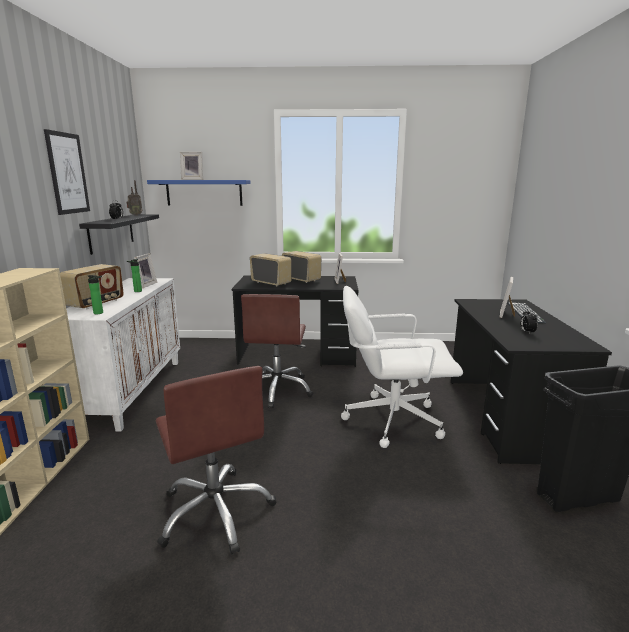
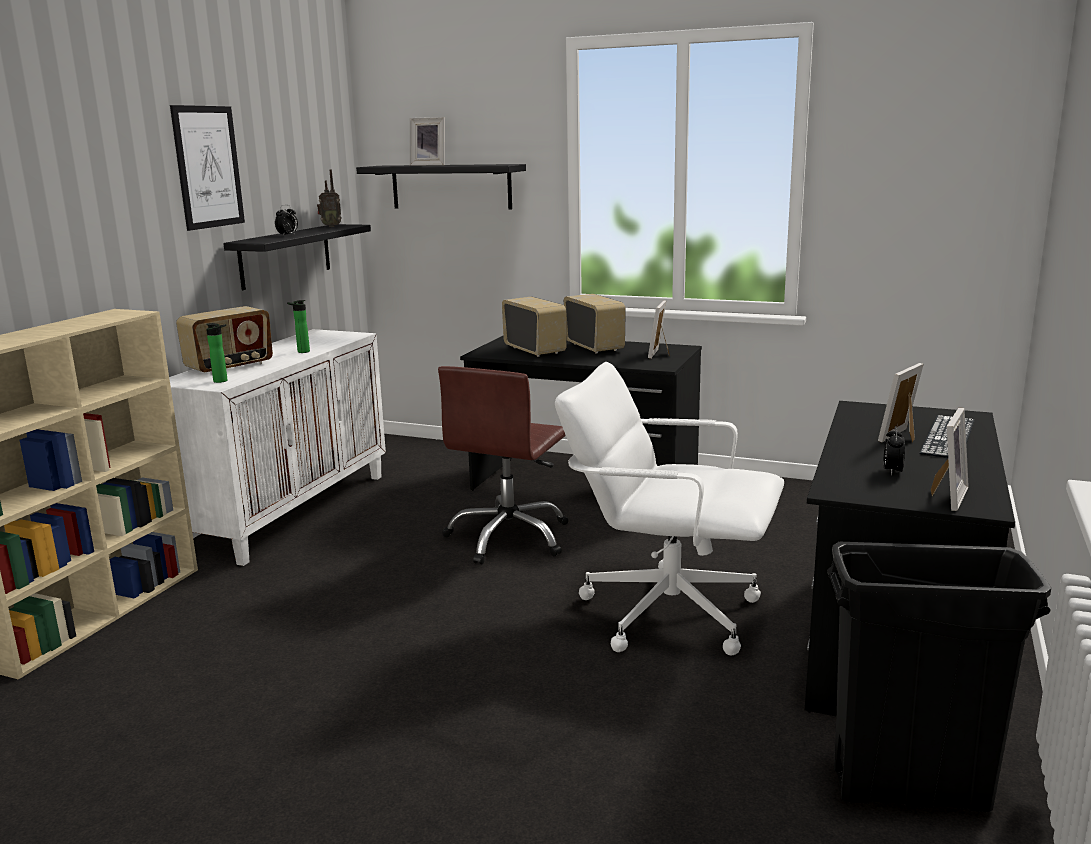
camera: 20 degrees right, 0 degrees up
(145, 285) = (323, 342): picture frame -> picture frame (945, 497)
(204, 192) = (451, 187): blue shelf -> black shelf
(216, 511) = (304, 691): brown office chair -> none

